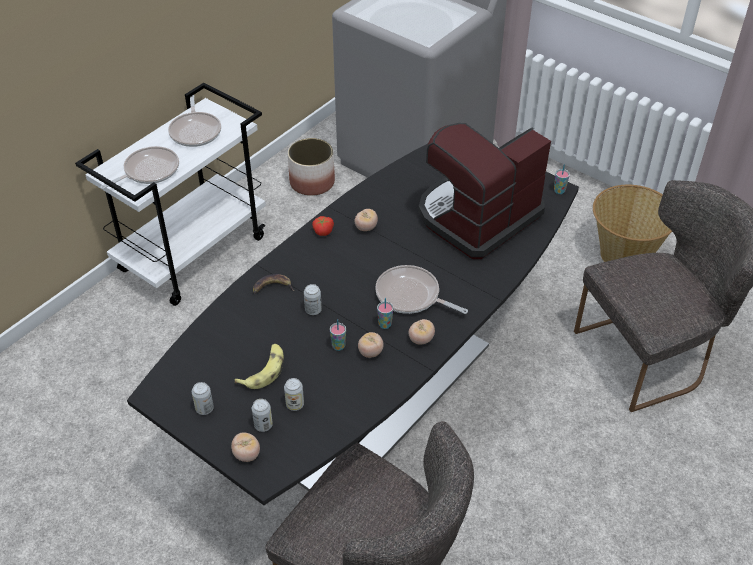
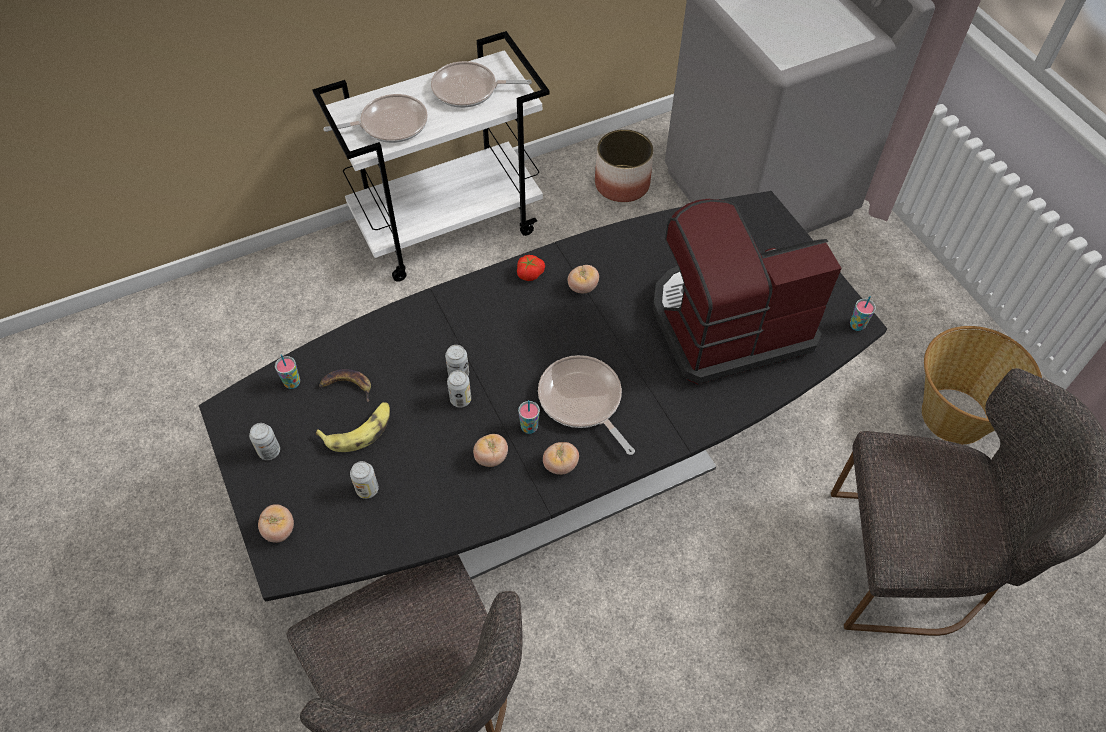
camera: 25 degrees right, 10 degrees up
(195, 131) = (469, 90): frying pan -> frying pan turned 75 degrees clockwise
(263, 425) = (318, 501): can -> can (460, 399)
(272, 287) = (430, 326): banana -> banana (347, 386)
(338, 346) = (459, 434): cup -> cup (292, 383)

